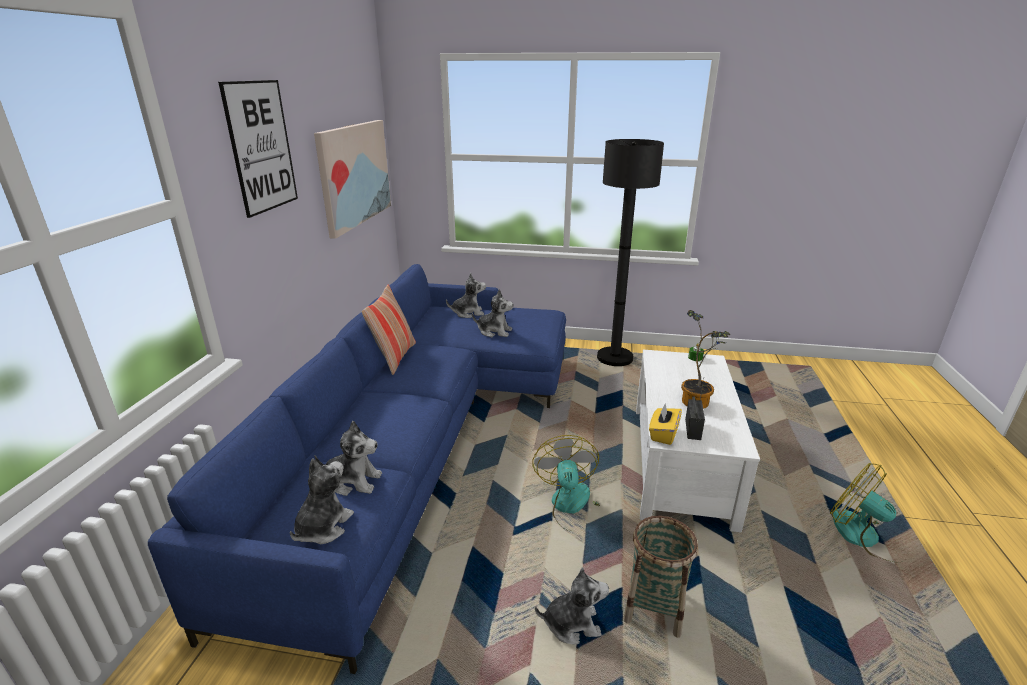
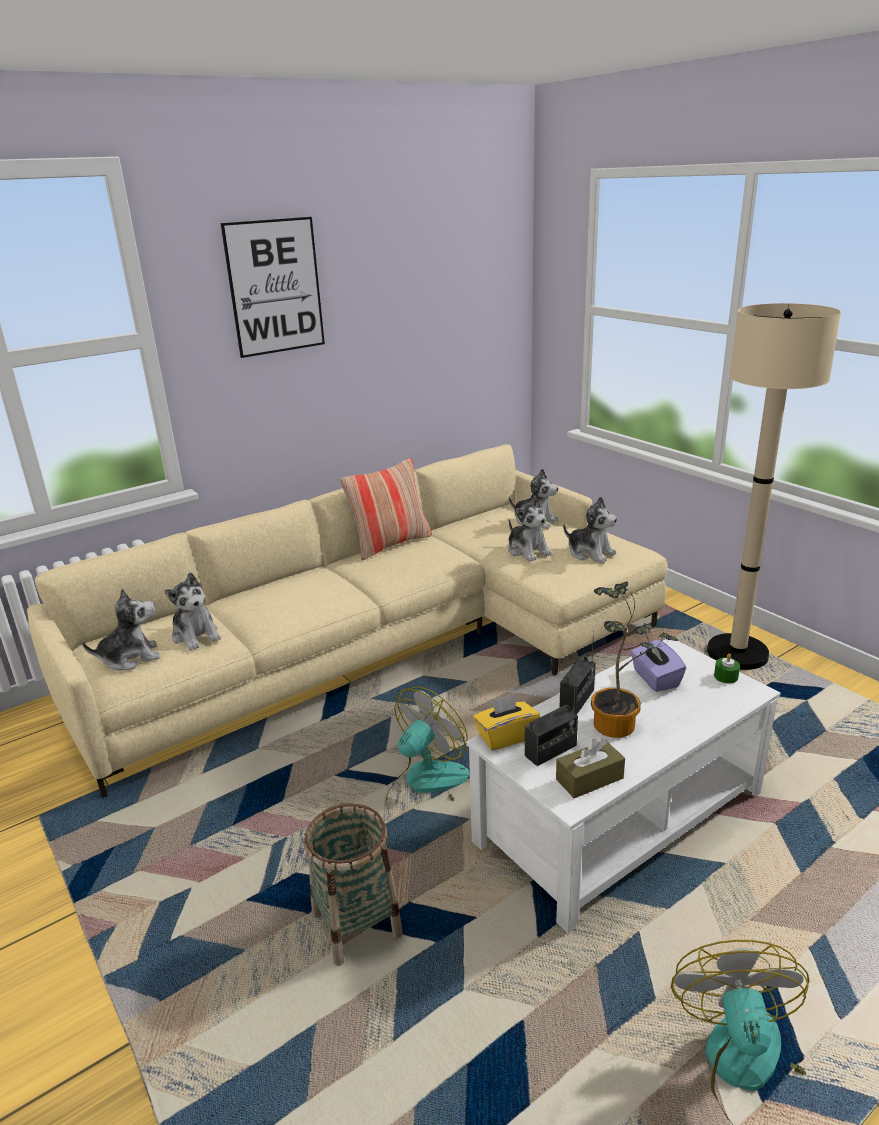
camera: 45 degrees right, 0 degrees up
(354, 174) = (444, 323): picture -> none
(422, 438) = (388, 646): blue sofa -> beige sofa
(572, 624) = (273, 880): plush toy -> plush toy (590, 553)
(615, 358) = (737, 654): black floor lamp -> beige floor lamp
(660, 398) = (577, 700): none -> radio
(672, 372) = (655, 679): none -> purple tissue box
(729, 433) = (589, 779): none -> brown tissue box

